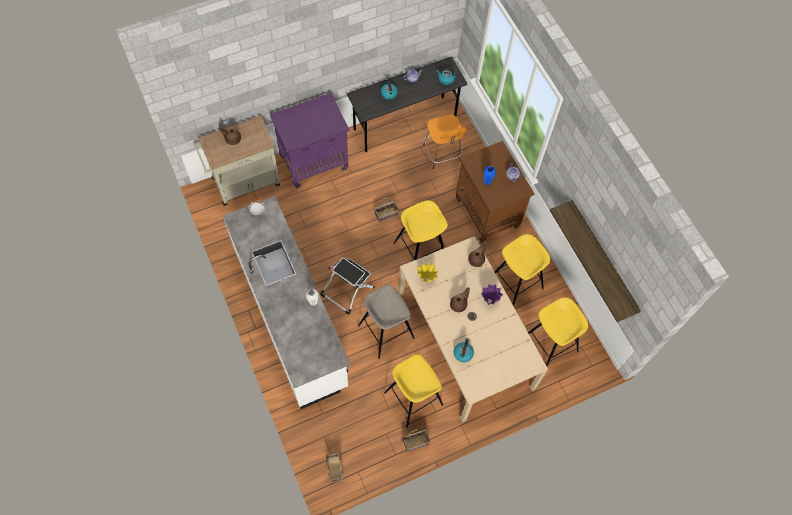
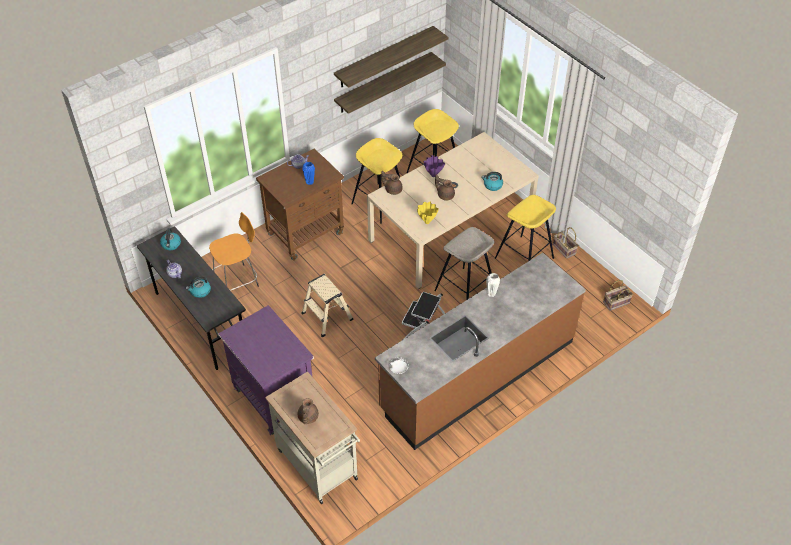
camera: 100 degrees left, 15 degrees down
(291, 316) = (477, 374): white counter -> brown counter
(386, 214) = (327, 316): basket -> beige step ladder
(420, 250) = (364, 280): yellow stool -> none
(612, 245) = (384, 57): none -> shelf

